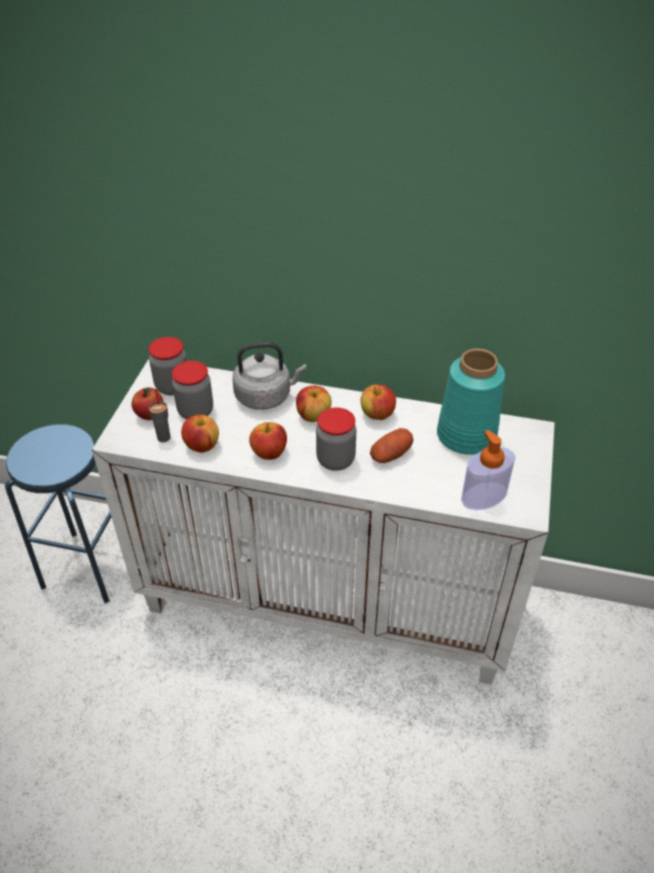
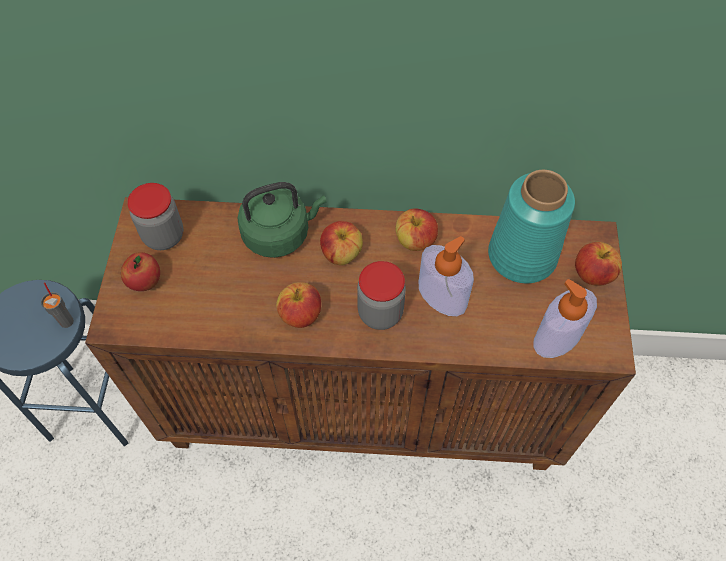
camera: 10 degrees left, 15 degrees up
(164, 437) = (170, 311): grey cup -> grey cup (66, 321)
(195, 411) = (200, 268): jar -> none
(202, 446) = (218, 317): apple -> apple (592, 275)
(266, 396) = (280, 234): grey kettle -> green kettle
(329, 601) = (365, 403): white cabinet -> brown cabinet
(391, 454) = (442, 295): potato -> soap dispenser

